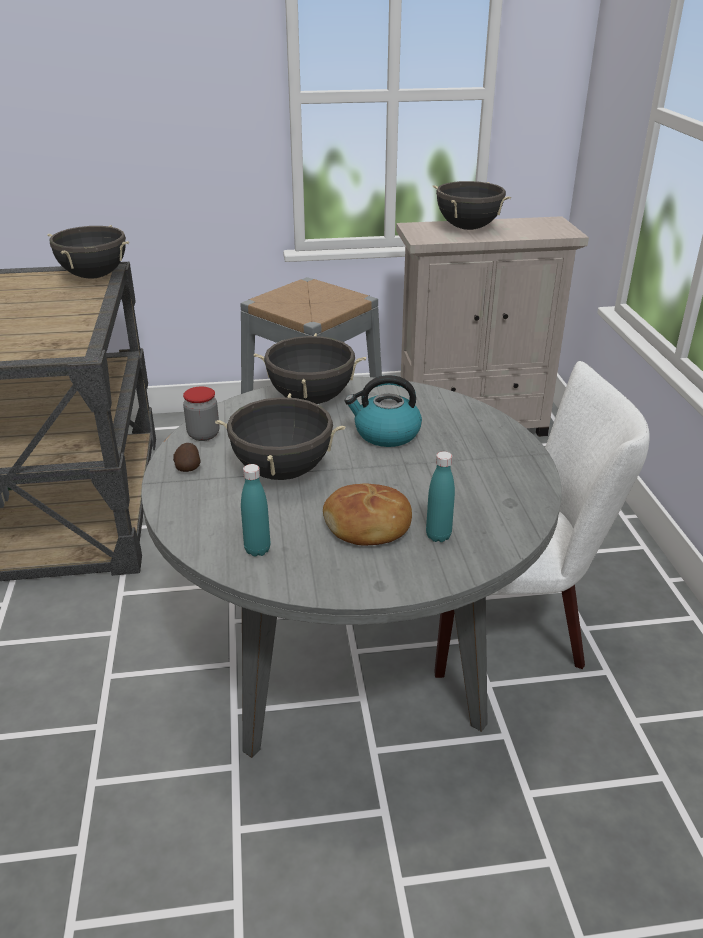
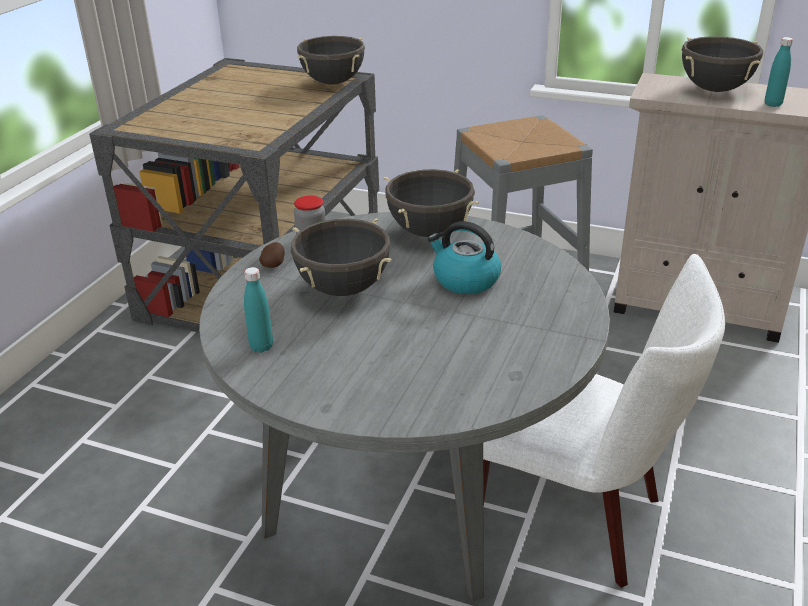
camera: 30 degrees right, 0 degrees up
(368, 526) = (366, 356): bread -> none
(438, 536) = (417, 383): turquoise bottle -> turquoise bottle (773, 104)

